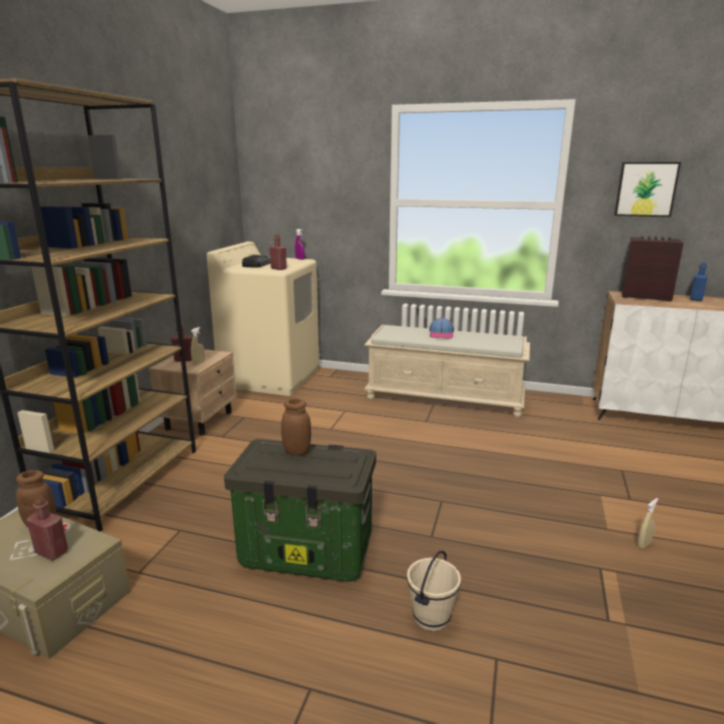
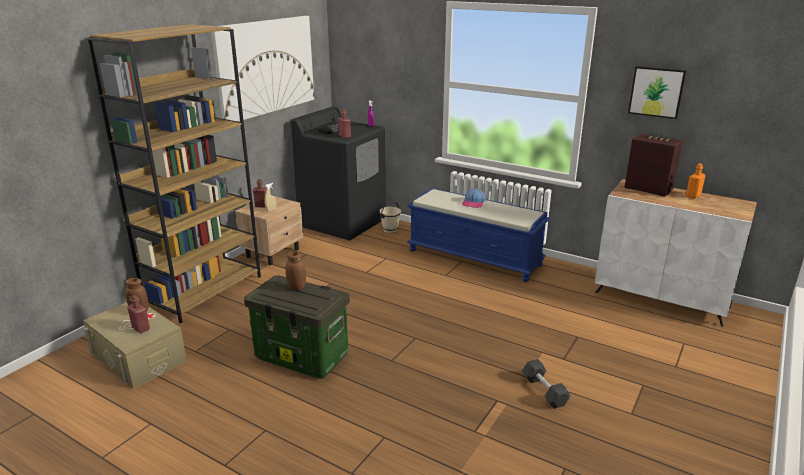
camera: 15 degrees right, 5 degrees up
(176, 183) = (266, 67): none -> picture
(271, 377) = (343, 222): beige washing machine -> black washing machine
(432, 618) = (359, 408): beige bucket -> beige bucket (390, 230)
(445, 398) = (475, 257): beige bench -> blue bench
(644, 544) = (544, 391): beige spray bottle -> black dumbbell
(696, 299) = (693, 196): blue bottle -> orange bottle

